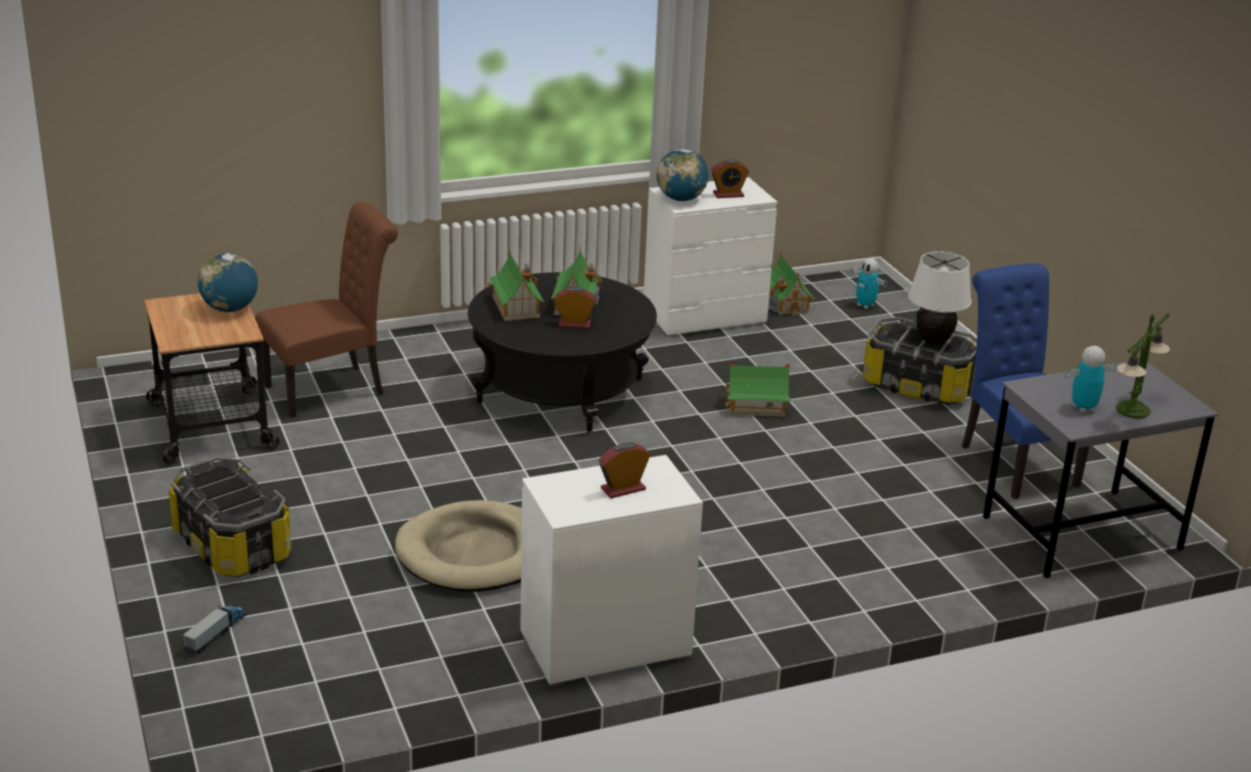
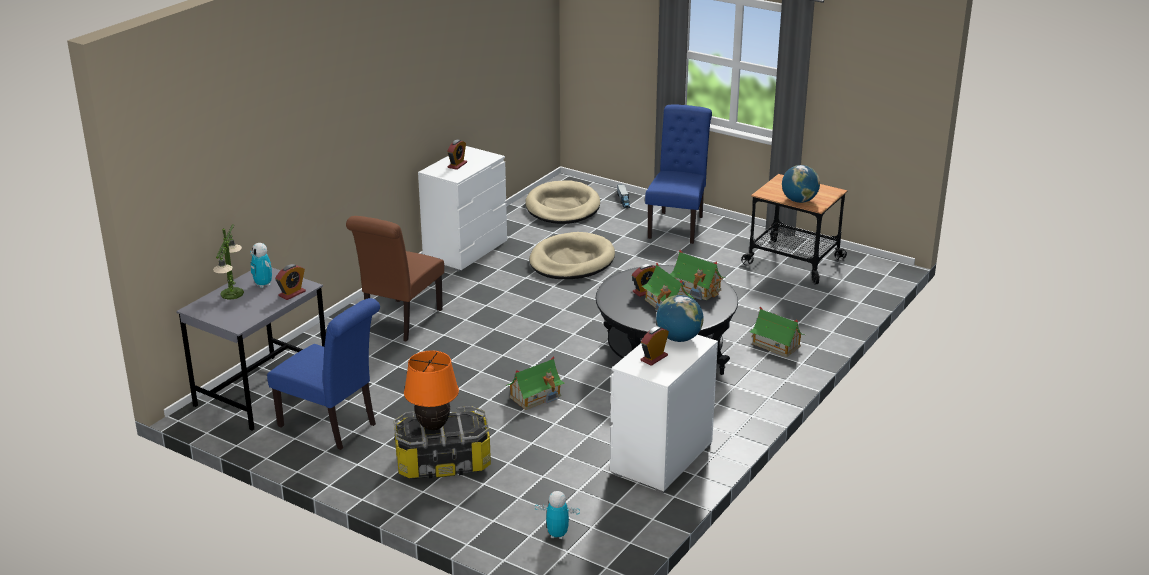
camera: 145 degrees right, 0 degrees up
(231, 546) = (677, 225): storage box -> blue chair
(329, 669) = (562, 207): none -> beige dog bed
(332, 389) = (782, 303): brown chair -> brown chair (400, 323)
(786, 302) = (622, 505): toy house -> toy house (775, 345)
(933, 341) = (433, 426): white table lamp -> orange table lamp
(1050, 383) = (292, 293): none -> alarm clock
(1083, 408) = (263, 284): toy robot -> toy robot turned 105 degrees clockwise

